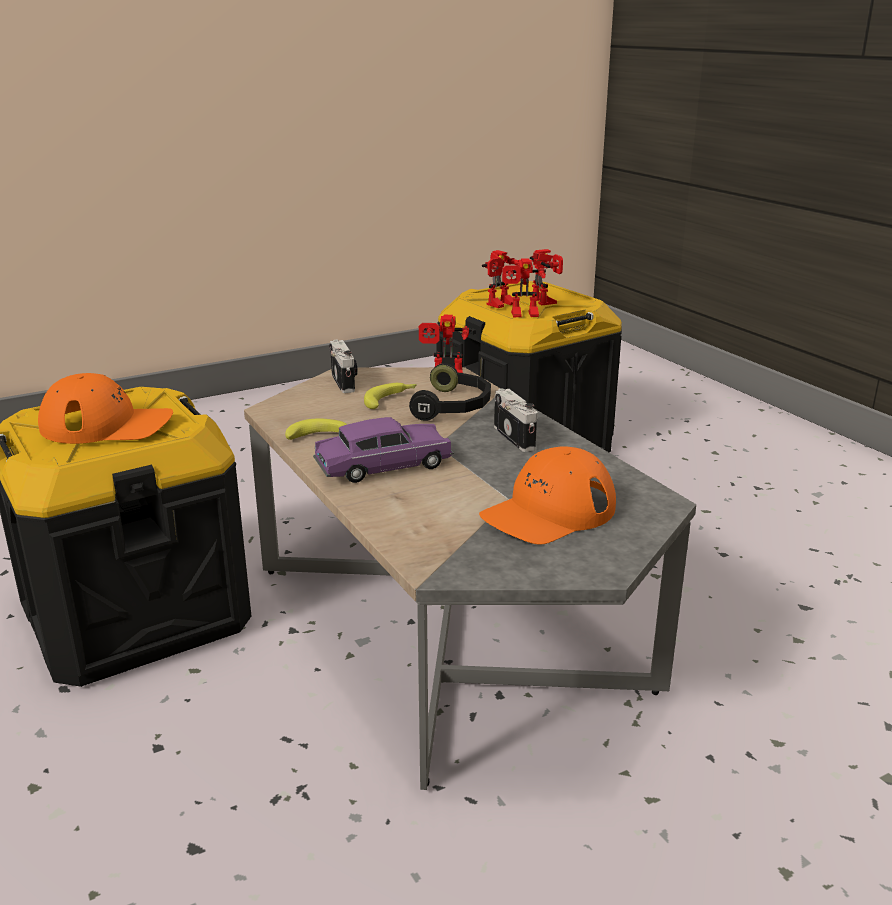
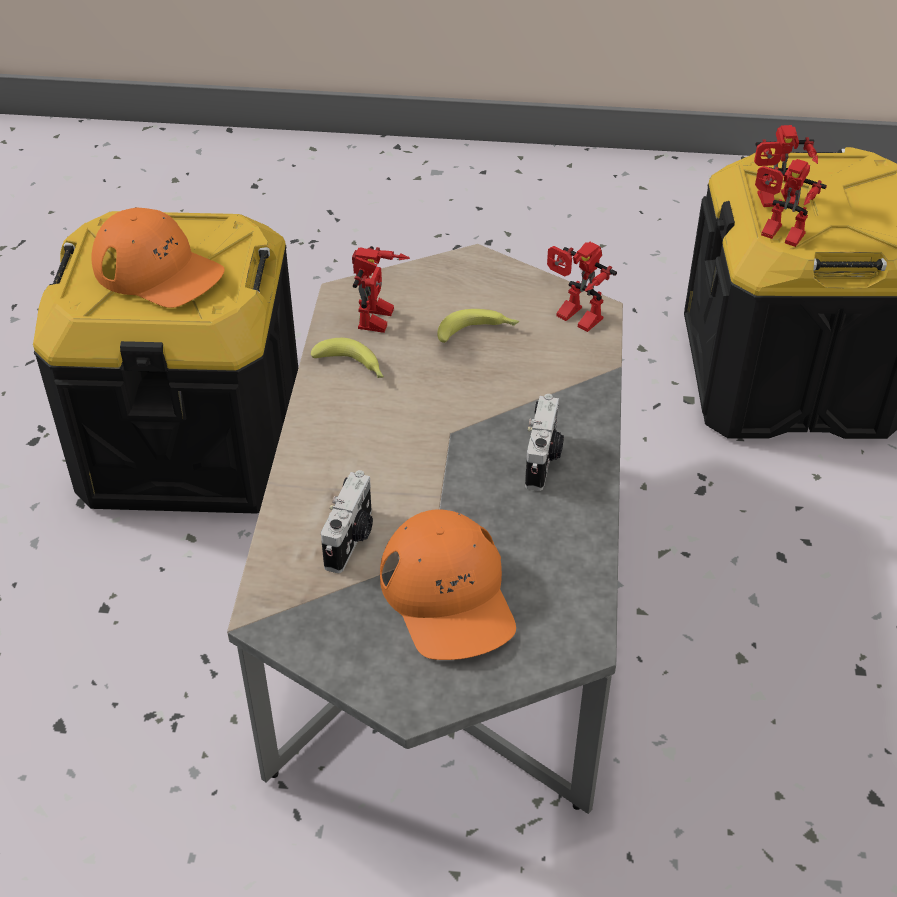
camera: 35 degrees right, 20 degrees up
(345, 382) = (461, 277): camera -> camera (351, 539)
(384, 467) = (363, 444): purple toy car -> none
(454, 406) = (533, 374): black headphones -> none
(547, 301) = (847, 215): toy robot -> toy robot (380, 321)
(548, 512) = (448, 595): orange cap -> orange cap turned 105 degrees counterclockwise

